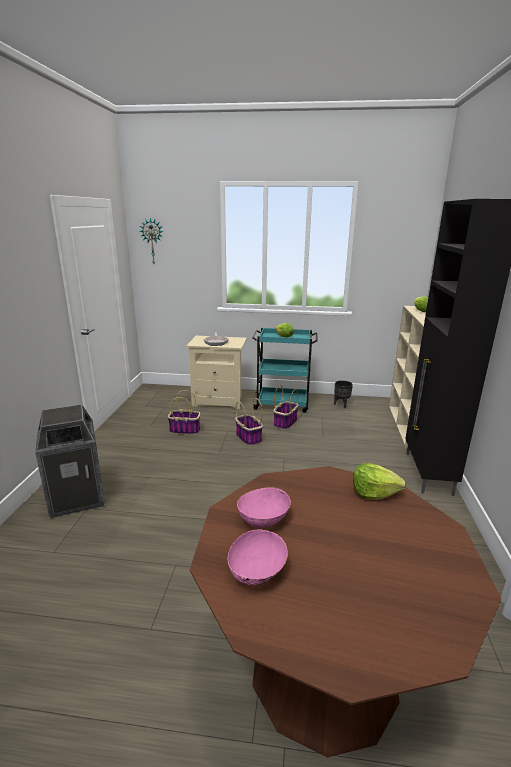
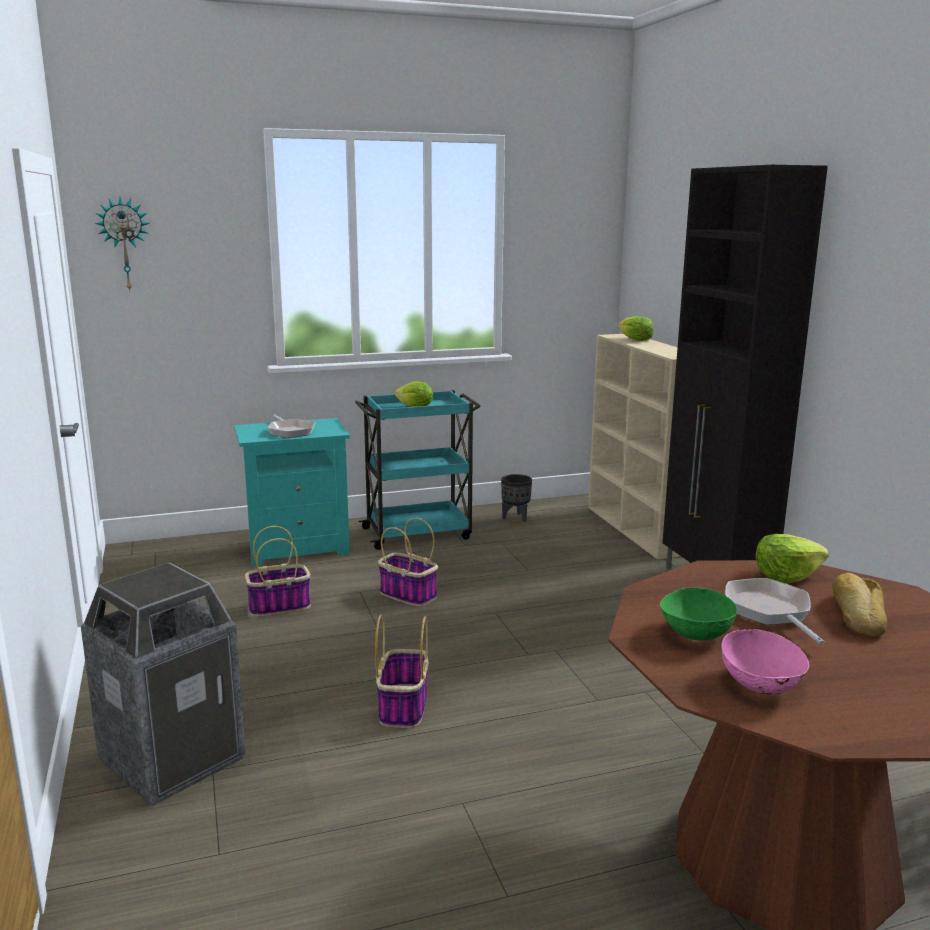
camera: 25 degrees left, 5 degrees down
(219, 400) = (298, 547): beige nightstand -> turquoise nightstand
(263, 519) = (695, 633): pink bowl -> green bowl
(285, 422) = (449, 560): basket -> basket (403, 706)
(329, 517) = (769, 612): none -> frying pan
(389, 537) = (857, 614): none -> bread

